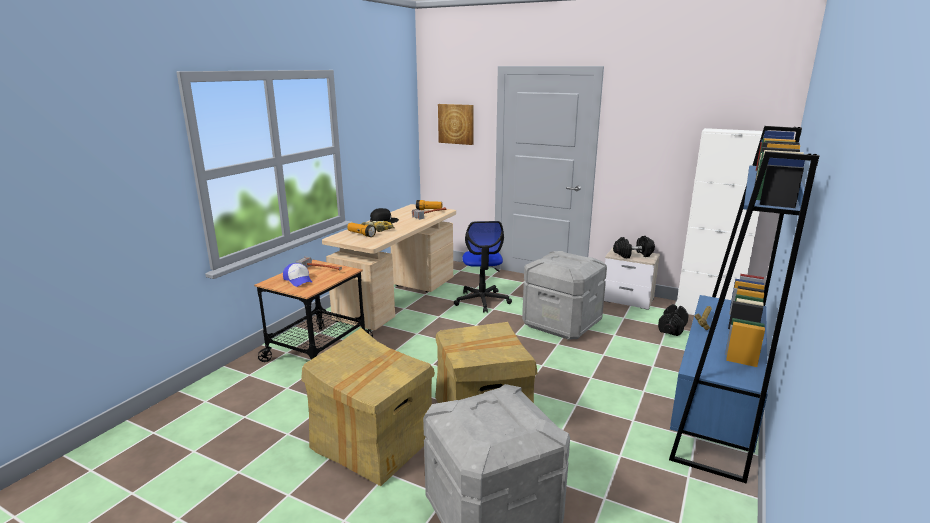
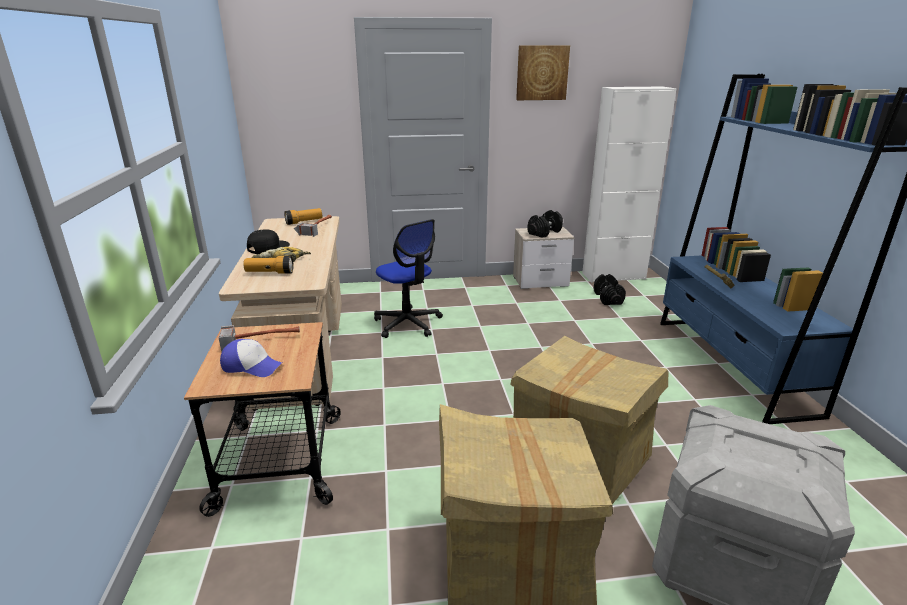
camera: 35 degrees left, 5 degrees up
(456, 124) = (298, 100): picture -> picture (542, 73)
(562, 324) = (517, 323): grey storage box -> none

